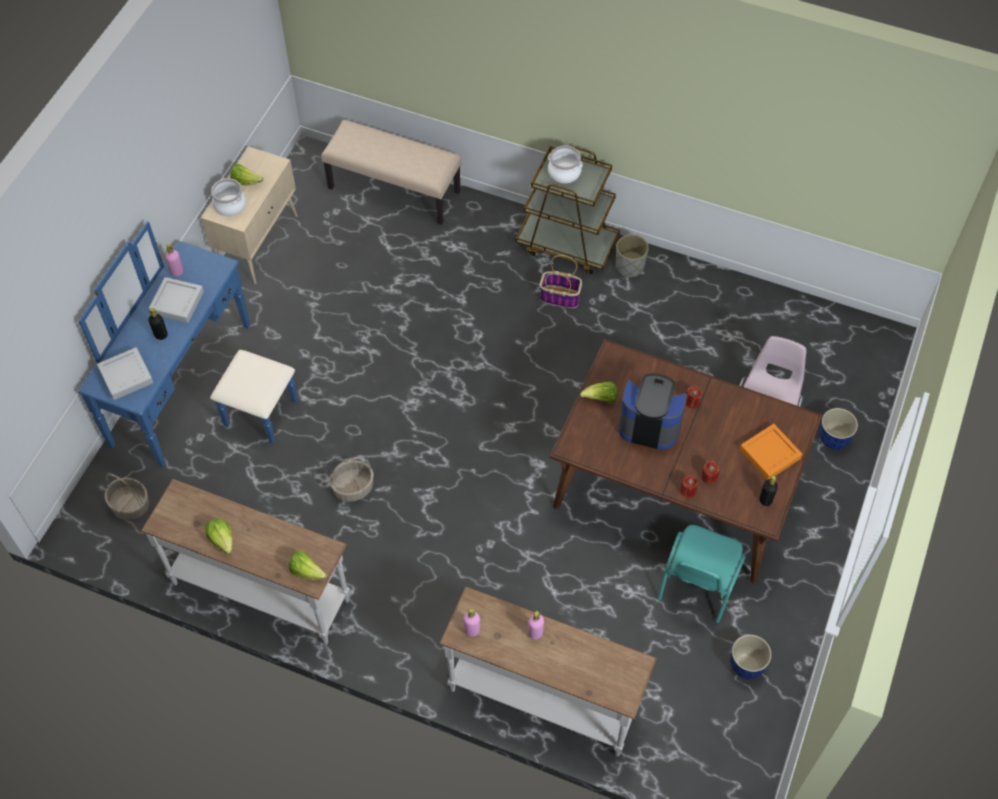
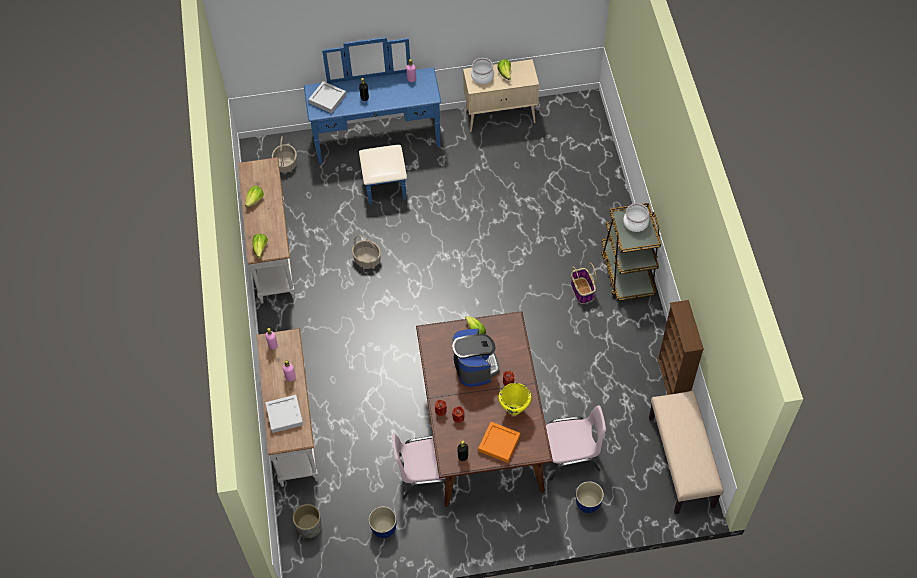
camera: 60 degrees right, 0 degrees up
(177, 302) = (391, 92): grey tray -> grey tray (284, 415)
(395, 189) = (595, 159): beige bench -> beige bench (682, 462)
(629, 267) = (637, 317): grey planter -> grey planter (309, 527)
(698, 582) = (424, 474): turquoise chair -> pink chair
(729, 279) = (672, 380): none -> brown bookcase
(734, 415) = (514, 410): none -> yellow cooking pot

